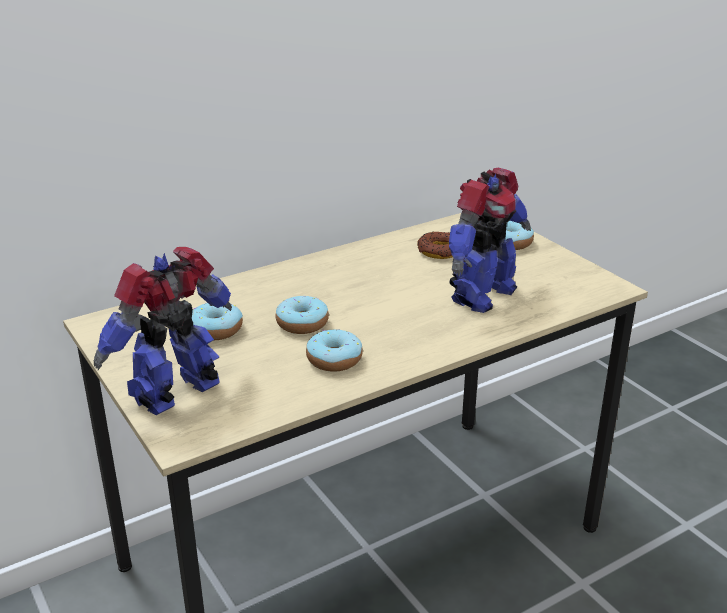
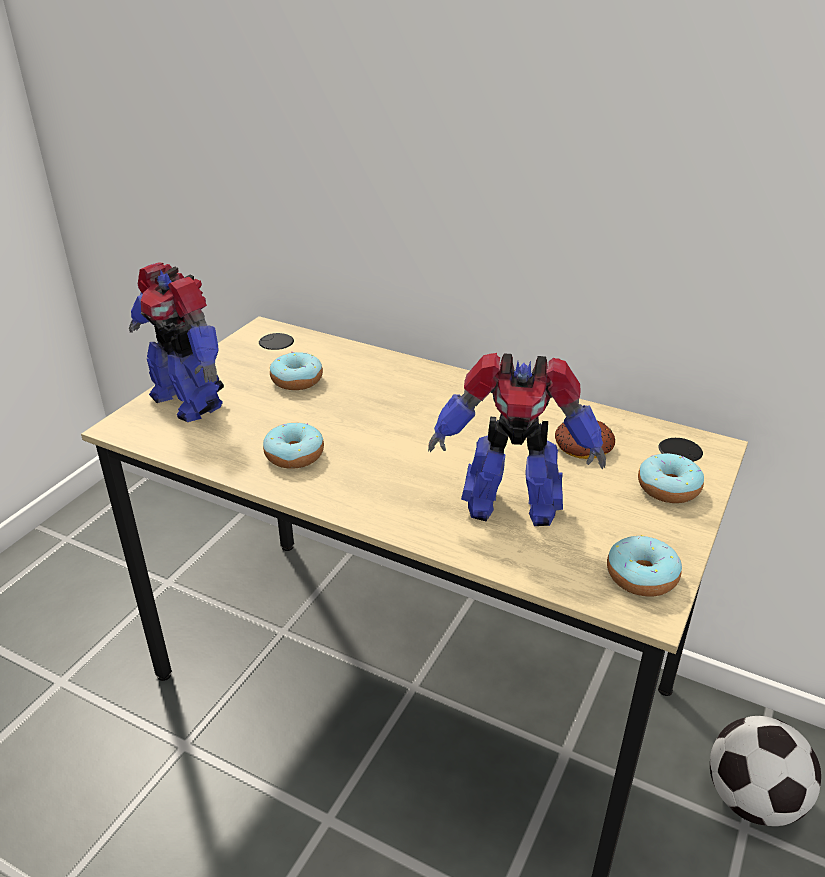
camera: 60 degrees right, 5 degrees up
(179, 393) = (188, 400): toy robot -> toy robot turned 150 degrees counterclockwise
(302, 324) = (344, 416): donut -> donut (641, 576)
(569, 435) = (752, 800): none -> football

